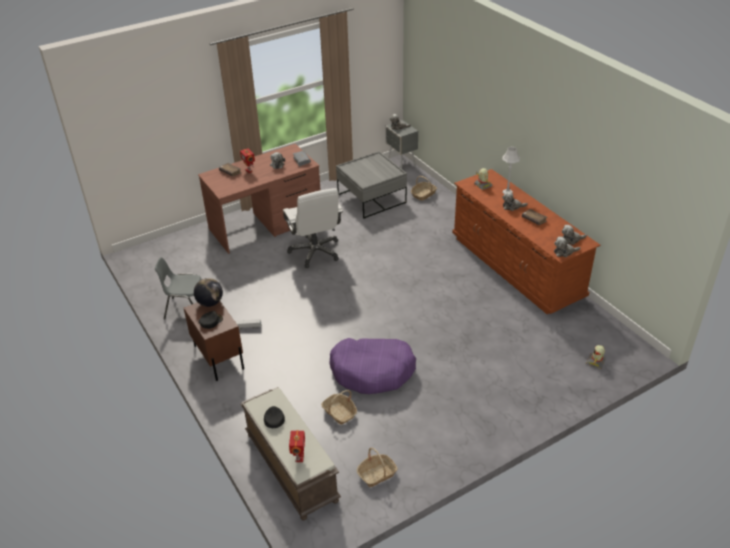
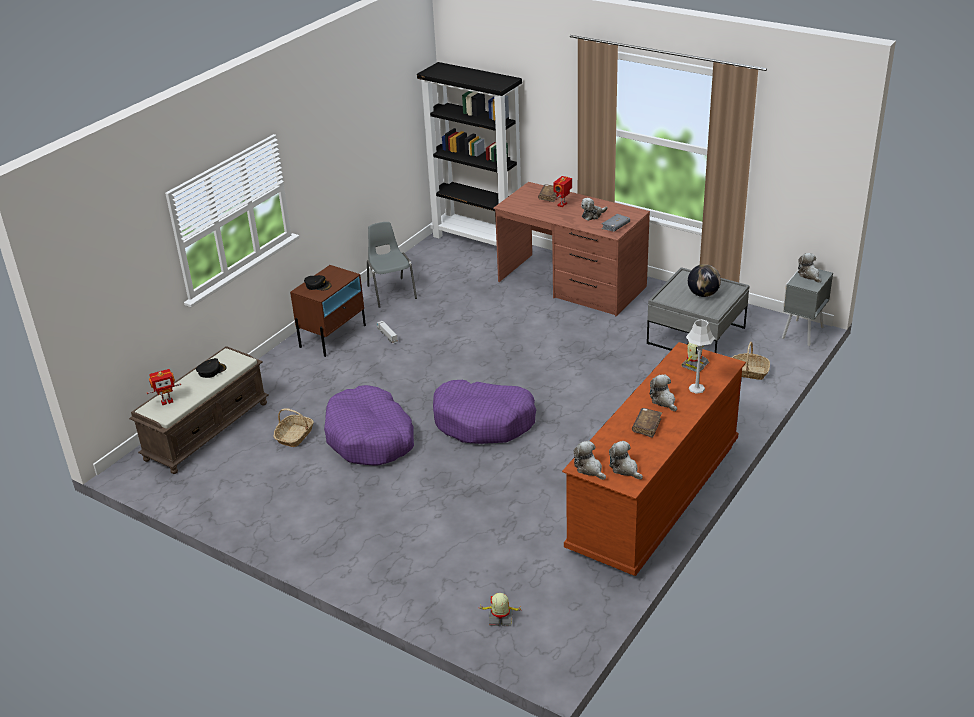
camera: 65 degrees right, 5 degrees down
(161, 246) = (478, 240): none -> black bookcase
(210, 303) = (346, 275): globe -> globe (703, 294)
(315, 252) = (549, 333): white office chair -> none
(377, 474) = (220, 488): basket -> none
(394, 311) = (484, 421): none -> purple dog bed

